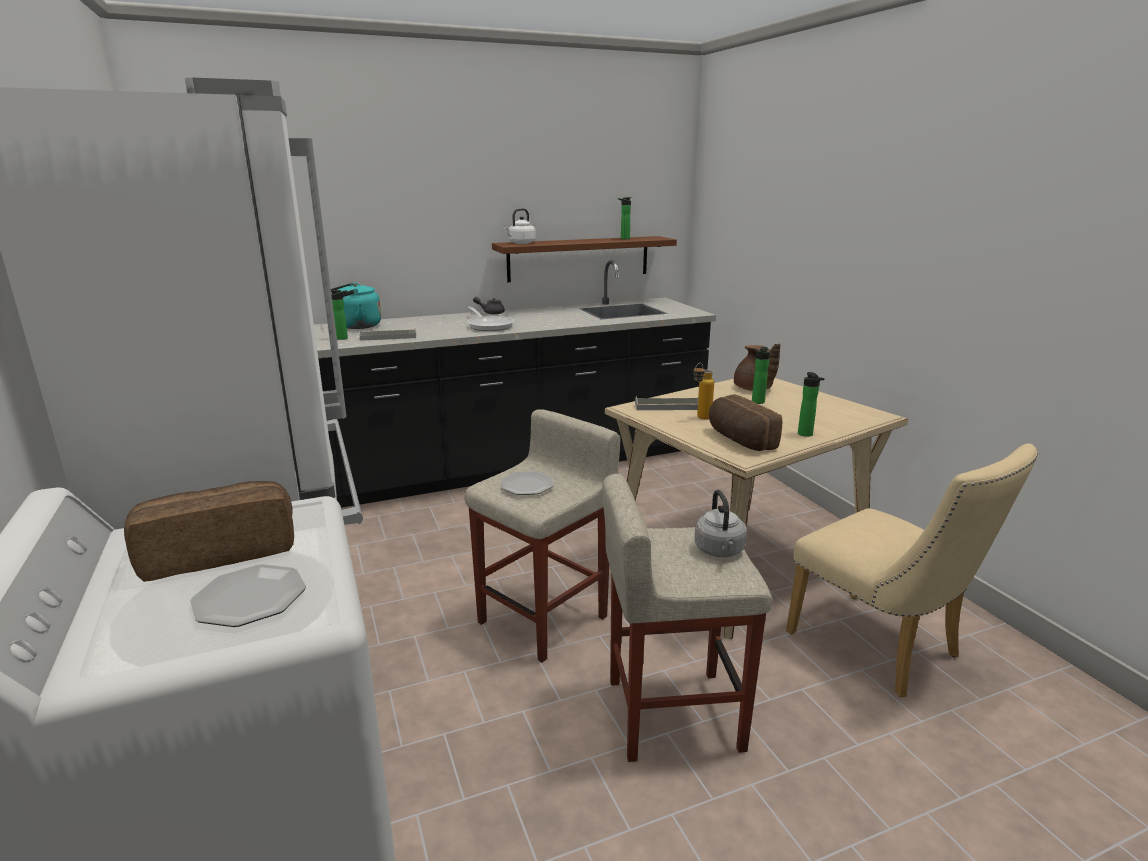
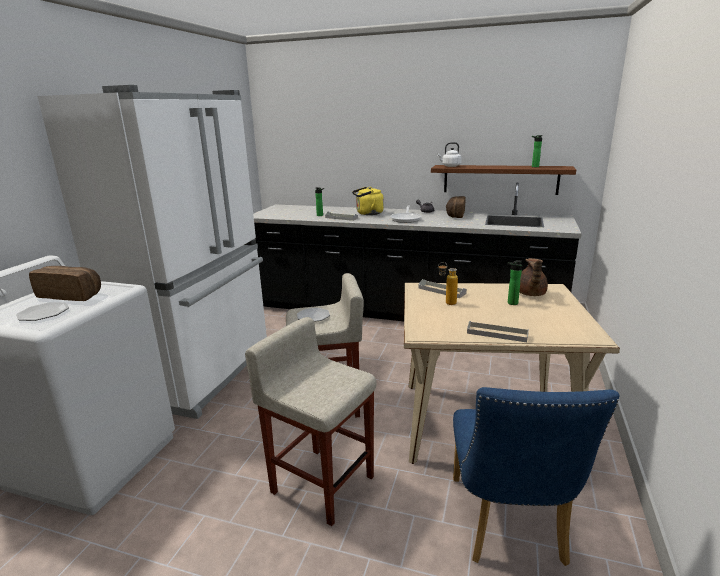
camera: 40 degrees right, 0 degrees up
(356, 326) = (339, 210): turquoise kettle -> none
(415, 326) = (368, 213): none -> yellow kettle
(720, 551) = (340, 386): grey kettle -> none
(739, 440) = (441, 323): bread -> bread (454, 215)
(806, 435) = (497, 334): bottle -> grey tray
(883, 650) = (508, 527): beige chair -> blue chair

